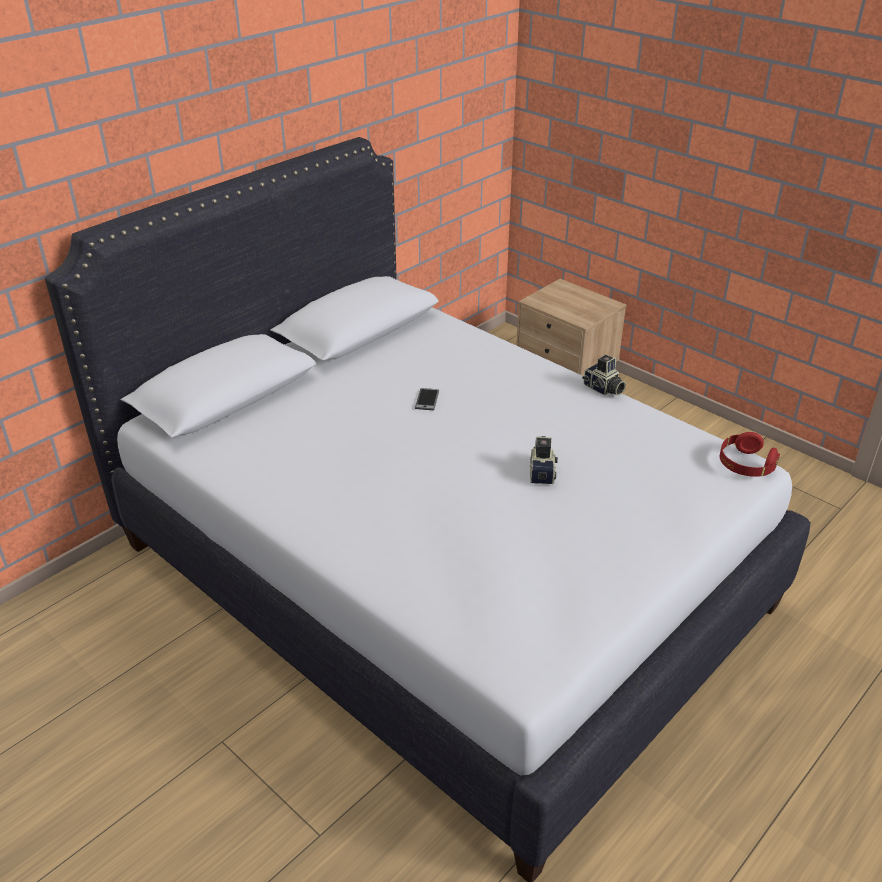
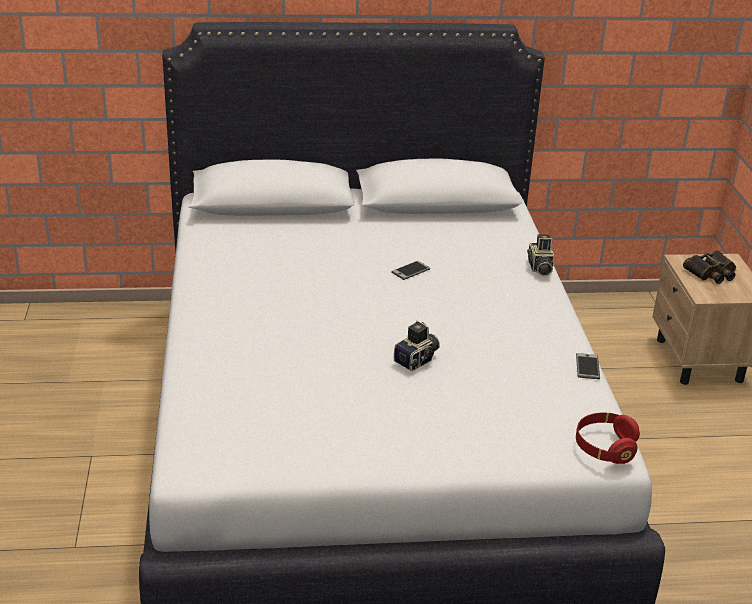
camera: 40 degrees right, 5 degrees down
(564, 301) = (711, 273): none -> binoculars
(603, 389) = (572, 332): camera -> camera (539, 268)
(650, 410) = (587, 367): none -> phone

